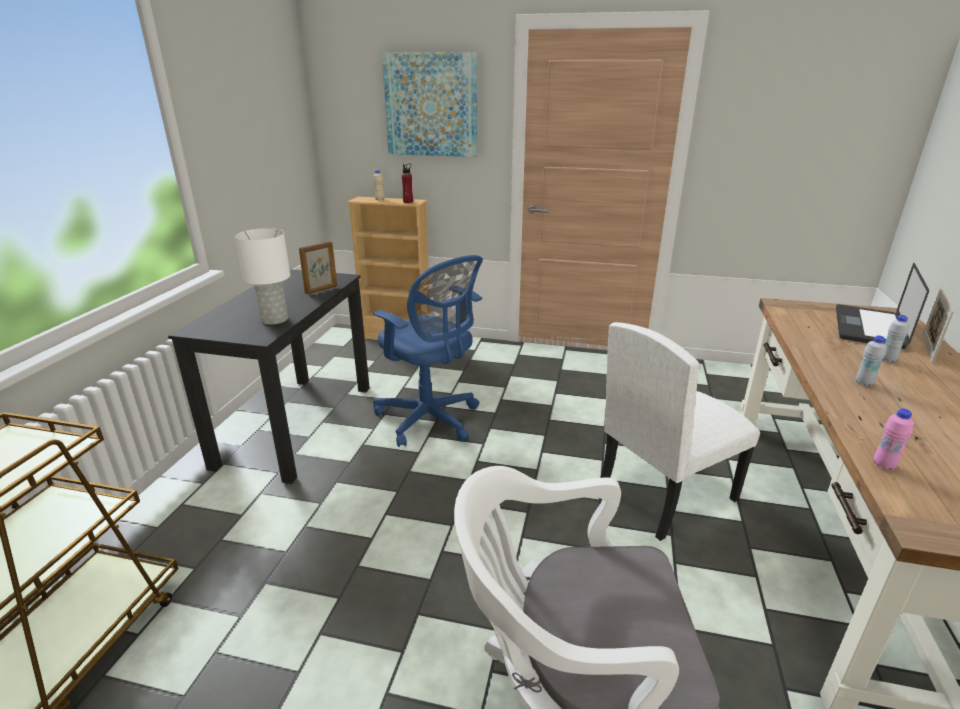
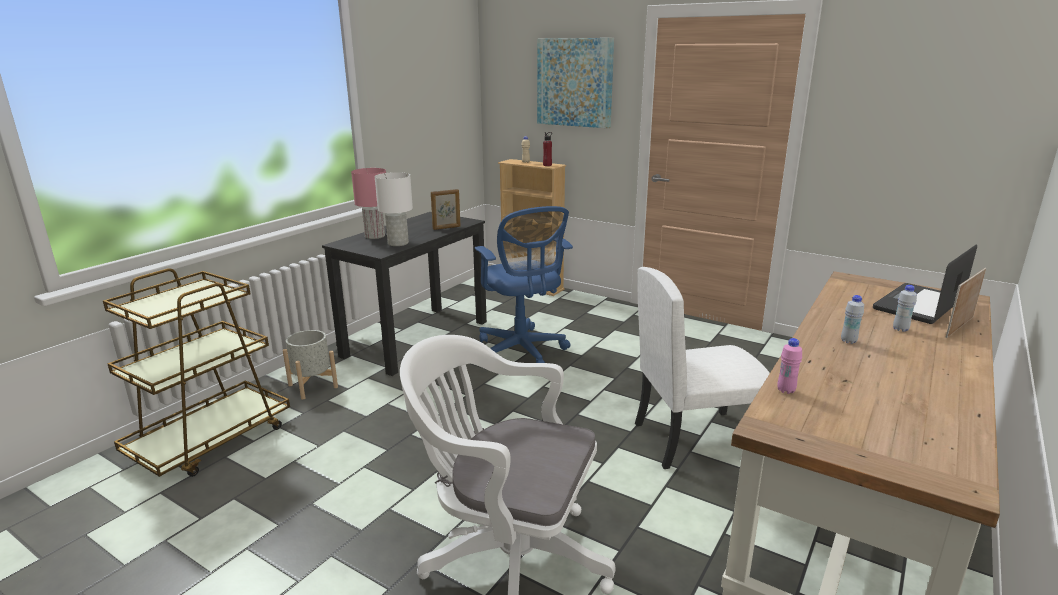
camera: 20 degrees right, 5 degrees down
(190, 522) = (312, 386): none -> grey planter
(235, 312) = (374, 236): none -> pink table lamp

